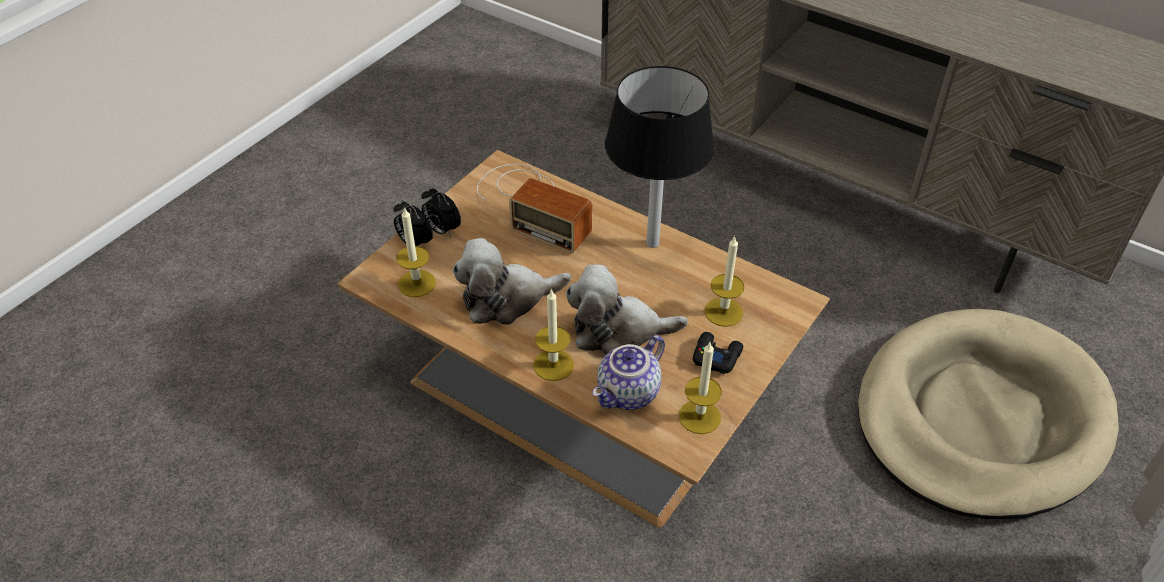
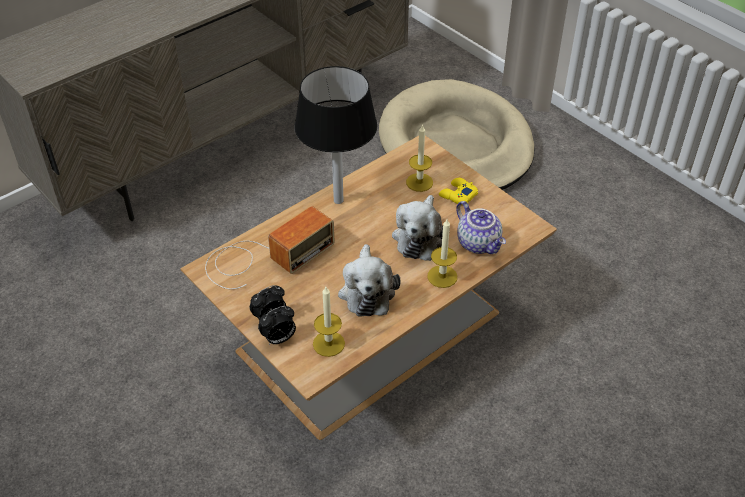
camera: 75 degrees left, 0 degrees up
(699, 417) = (506, 215): candle -> none
(716, 356) = (457, 195): black game controller -> yellow game controller

